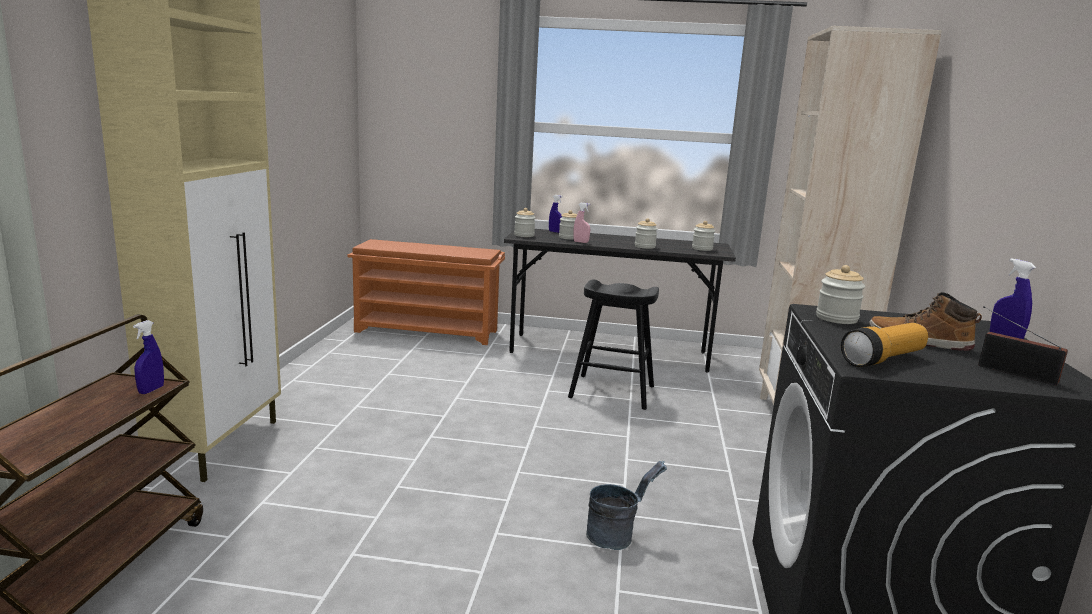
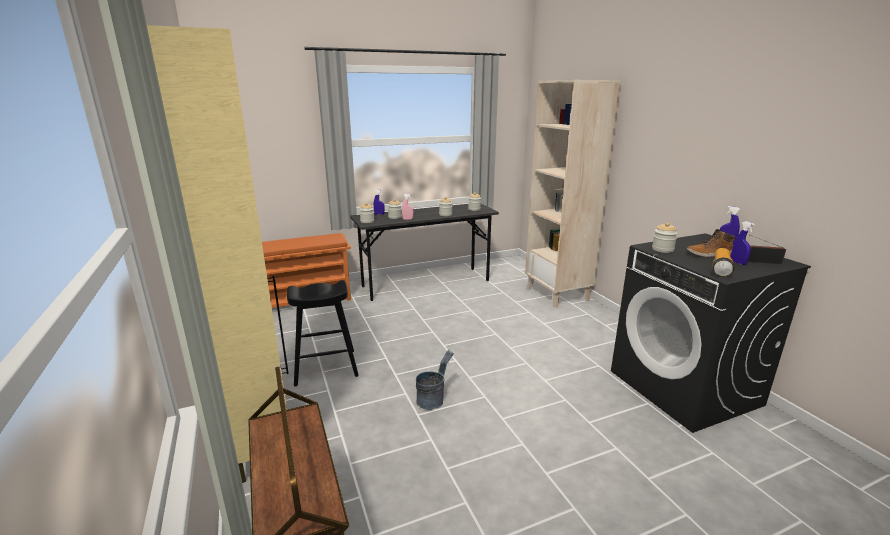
camera: 30 degrees left, 5 degrees up
(151, 390) = (305, 420): blue spray bottle -> blue spray bottle (738, 263)
(612, 392) = (457, 309): black stool -> black stool (326, 367)
(617, 536) = (556, 393): grey bucket -> grey bucket (433, 399)

